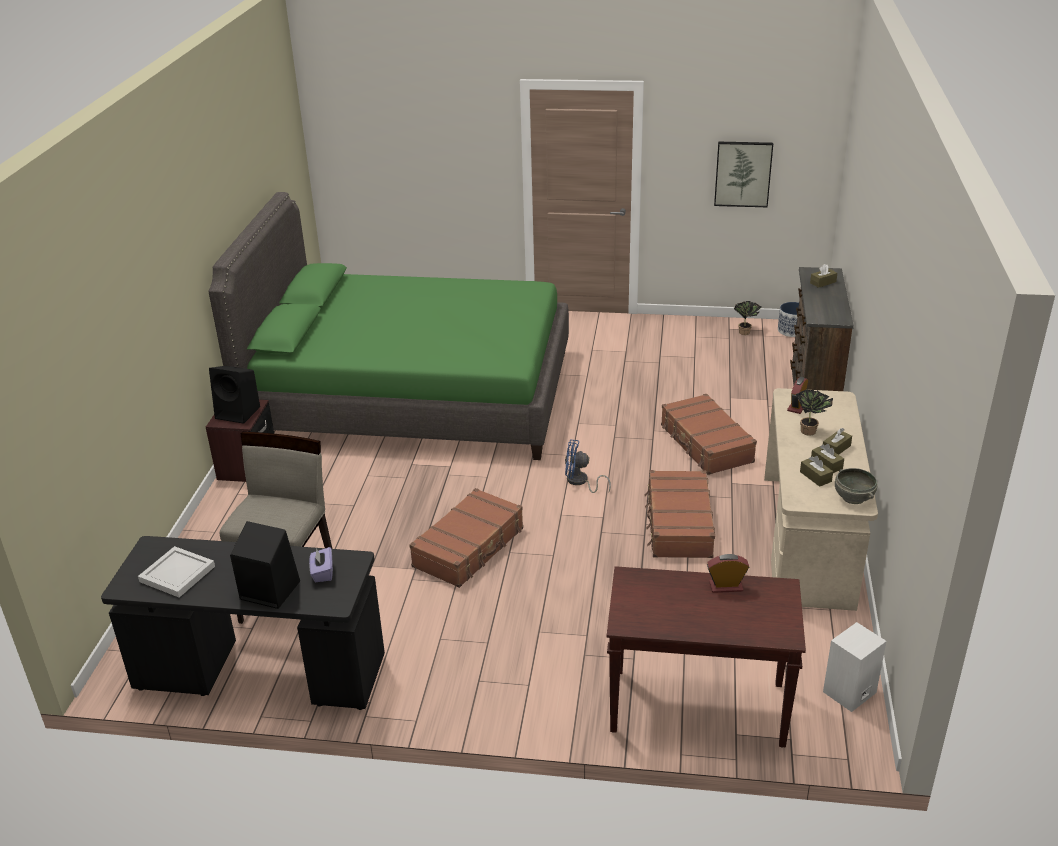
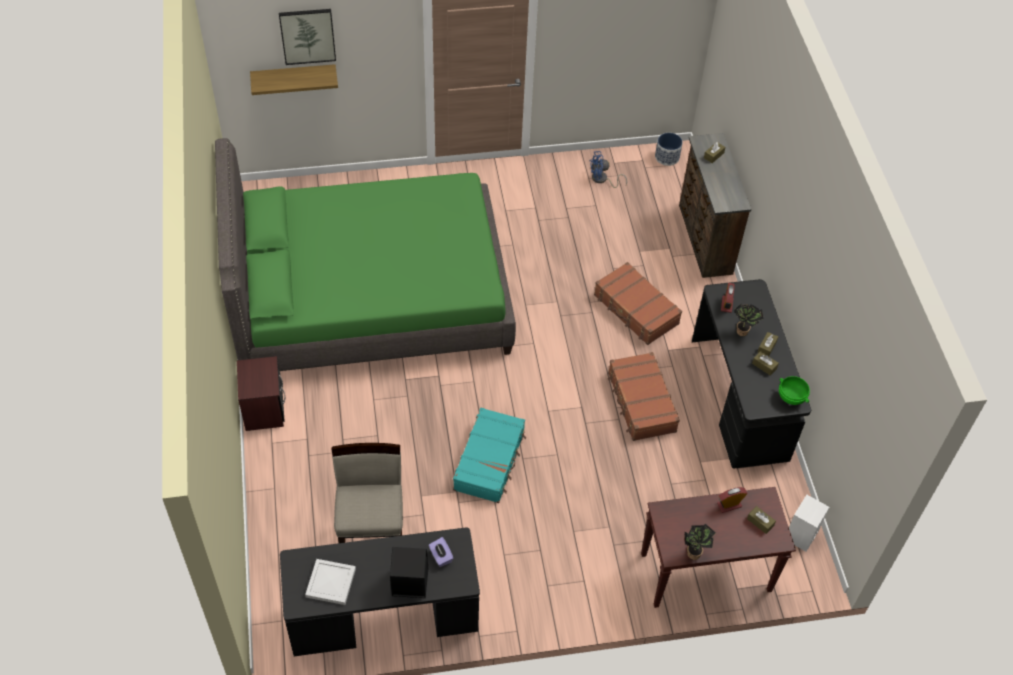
camera: 20 degrees left, 20 degrees up
(239, 412) = (259, 377): black speaker -> none
(389, 176) = (294, 77): none -> shelf
(469, 548) = (490, 460): brown suitcase -> turquoise suitcase
(580, 482) = (550, 372): blue fan -> blue fan (602, 180)
(743, 174) = (625, 42): picture -> picture (307, 35)
(745, 331) = (629, 165): potted plant -> potted plant (694, 552)
(809, 539) = (740, 398): beige desk -> black desk
(815, 477) = (760, 381): brown tissue box -> brown tissue box (760, 522)
(853, 497) = (791, 397): grey bowl -> green bowl

